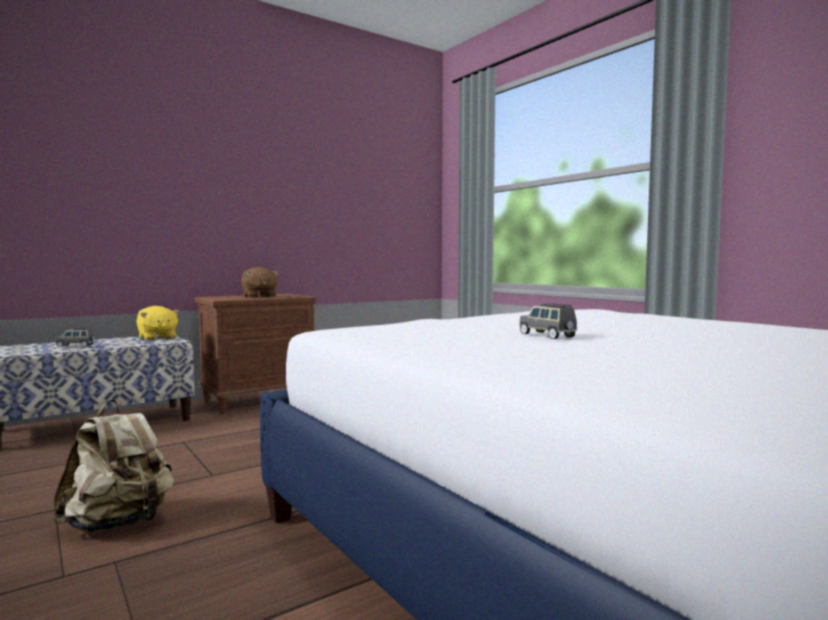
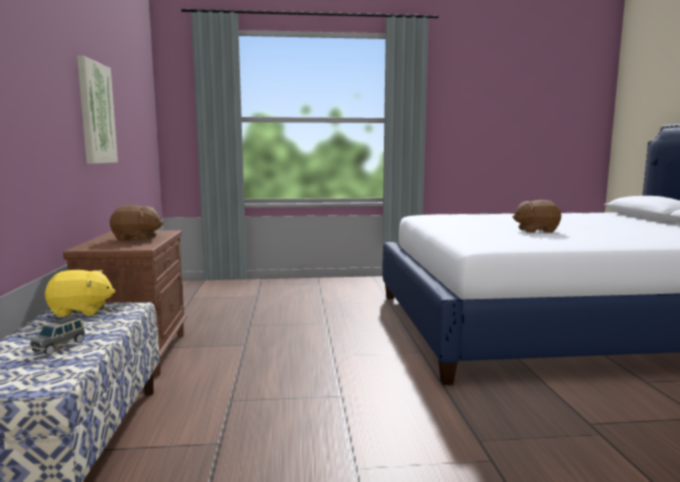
camera: 60 degrees left, 5 degrees up
(119, 524) = (413, 438): beige backpack -> none
(288, 193) = (96, 113): none -> picture
(547, 335) = (535, 230): grey toy car -> brown plush toy

